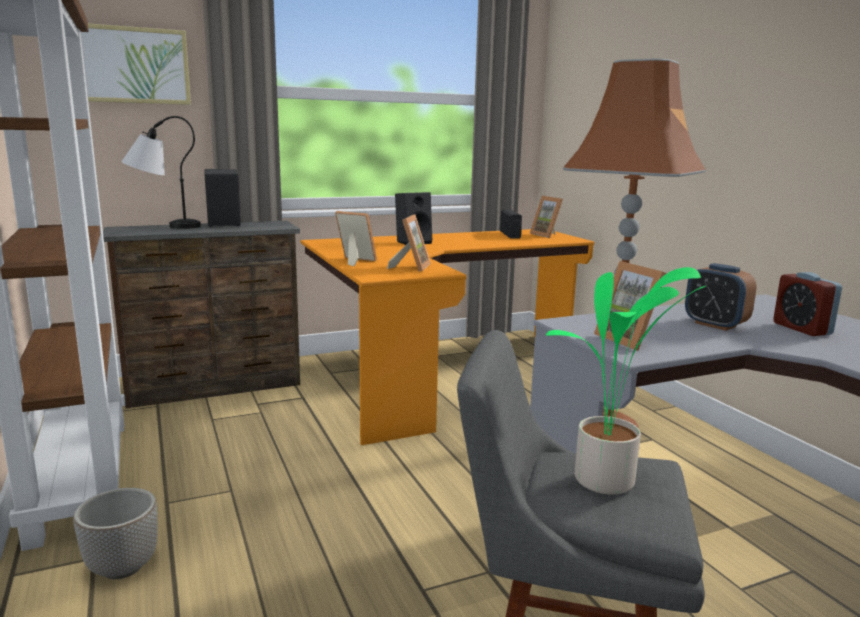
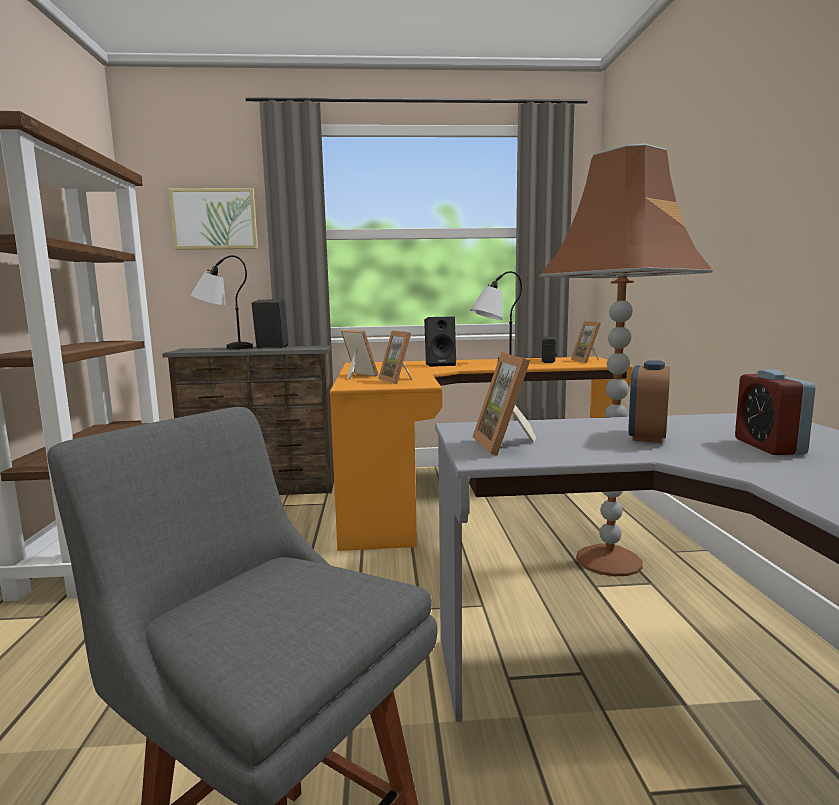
camera: 20 degrees right, 5 degrees down
(122, 568) = (52, 629): planter -> none
(411, 267) = (399, 381): picture frame -> picture frame turned 120 degrees clockwise
(463, 238) = (495, 362): none -> table lamp
(607, 483) = (280, 600): potted plant -> none
(715, 325) = (647, 437): alarm clock -> alarm clock turned 45 degrees clockwise

